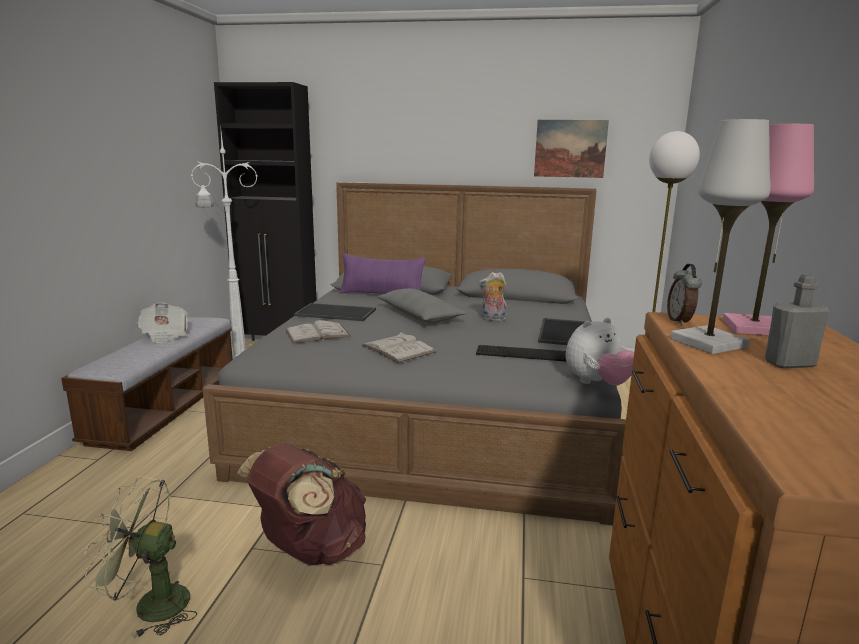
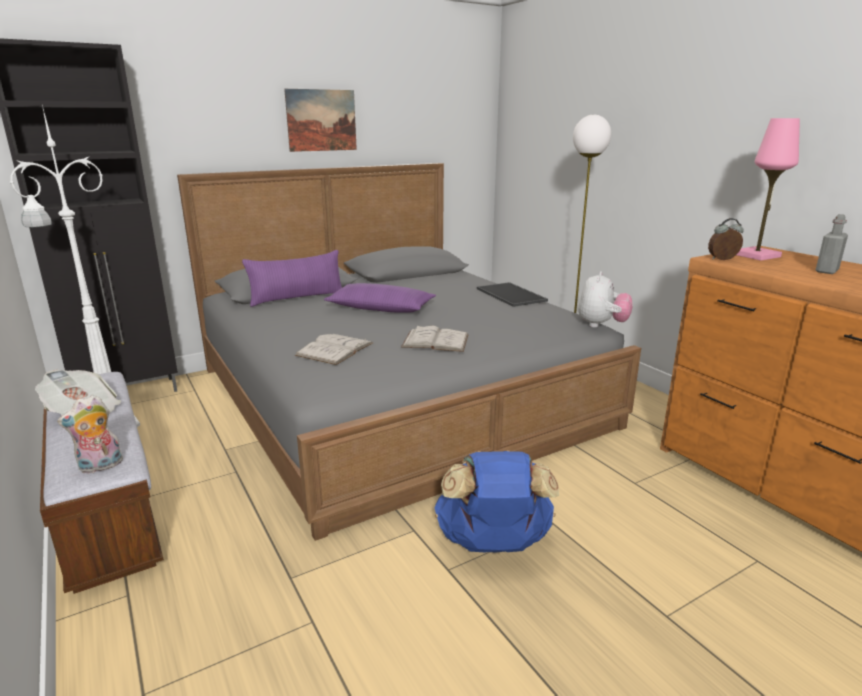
camera: 40 degrees left, 5 degrees up
(150, 605) = (451, 660): green fan -> none
(310, 550) = (493, 544): brown backpack -> blue backpack
(337, 312) = (300, 325): tray -> none
(419, 315) = (380, 308): grey pillow -> purple pillow
(492, 319) = (443, 297): plush toy -> plush toy (100, 467)
(522, 353) = (523, 318): keyboard -> none
(570, 148) = (416, 126): picture -> picture (321, 120)
(680, 321) = (723, 259): alarm clock -> alarm clock turned 120 degrees clockwise
(708, 343) = (773, 269): white table lamp -> none

